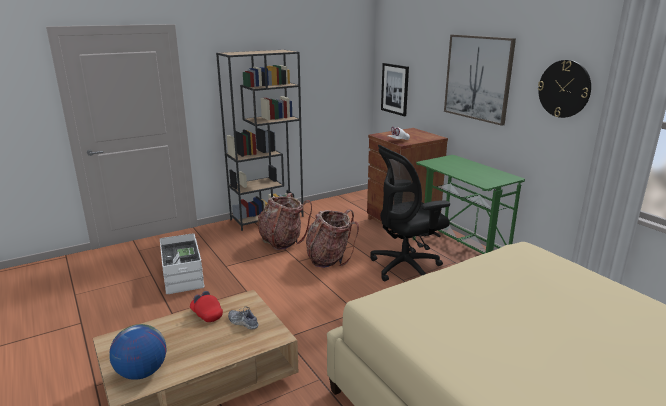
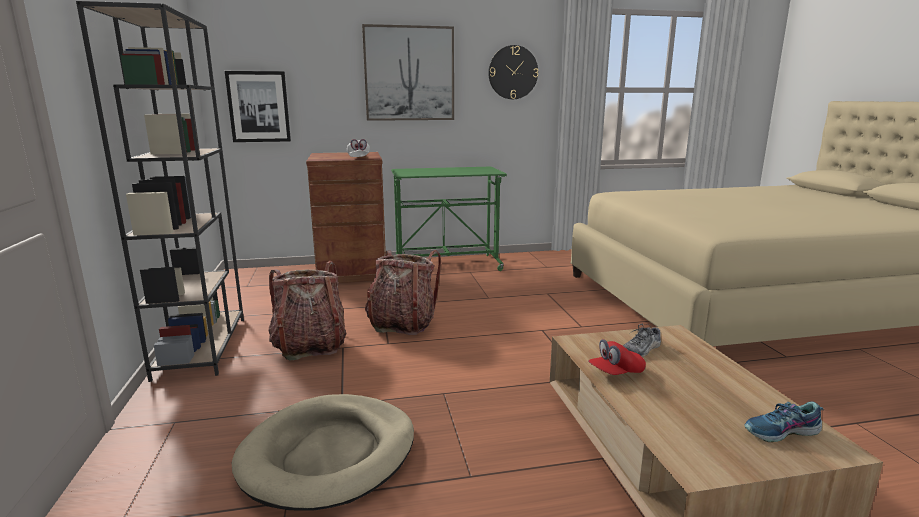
camera: 70 degrees left, 5 degrees down
(141, 372) = (781, 432): globe -> shoe
(183, 274) = (329, 454): white storage box -> beige dog bed
(408, 265) = (459, 290): black office chair -> none

